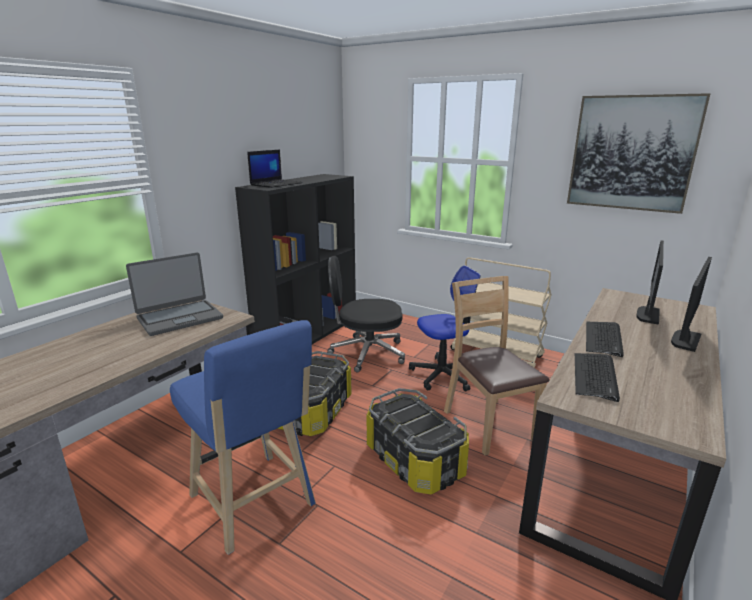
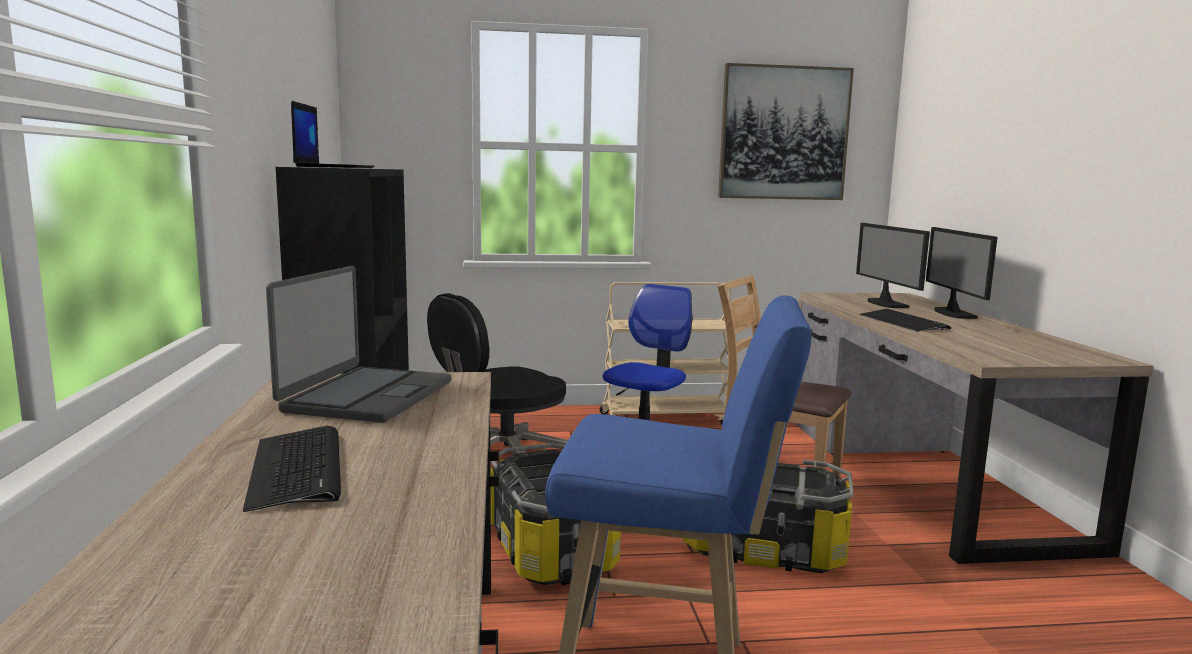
camera: 40 degrees left, 10 degrees down
(595, 376) = (968, 344): keyboard -> keyboard (298, 469)

